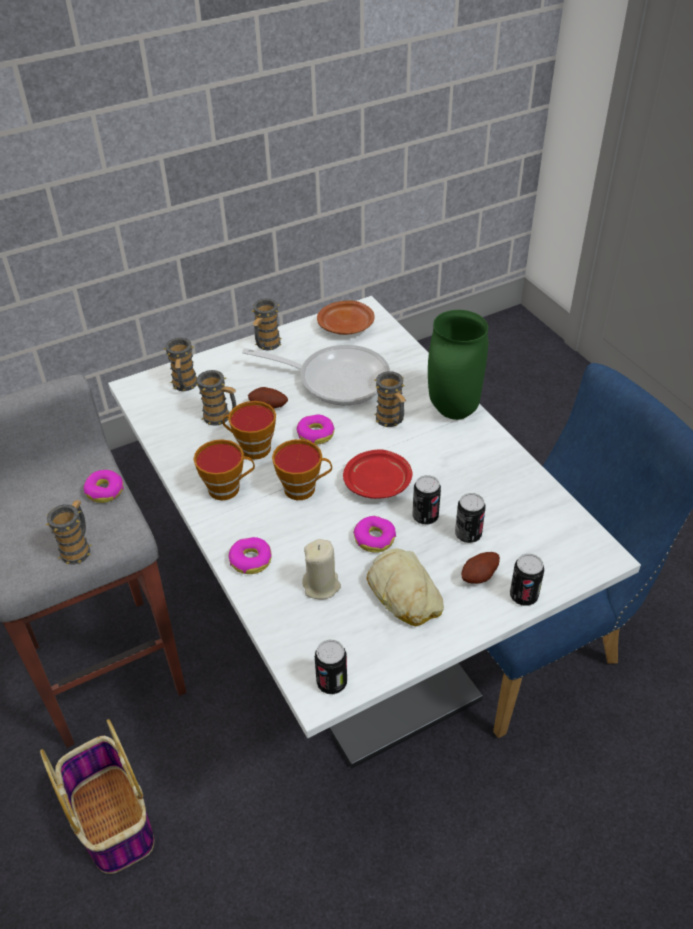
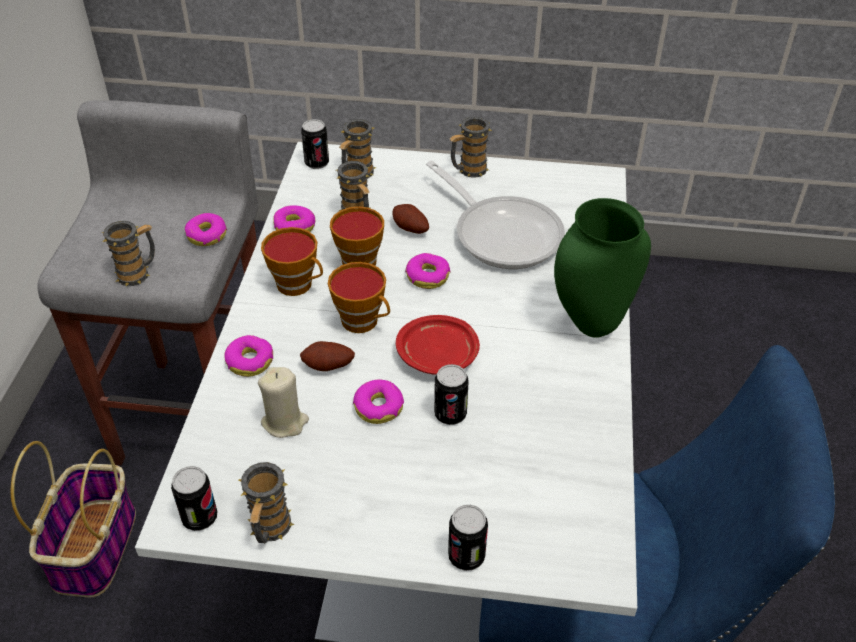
camera: 35 degrees right, 0 degrees up
(178, 448) = (295, 227): none -> donut
(346, 326) = (567, 187): brown plate -> none
(391, 421) = (515, 302): mug -> mug (269, 531)
(404, 594) = (349, 477): bread -> none
(468, 534) = (474, 458): can -> can (317, 163)
(480, 576) = (442, 508): potato -> potato (328, 367)

